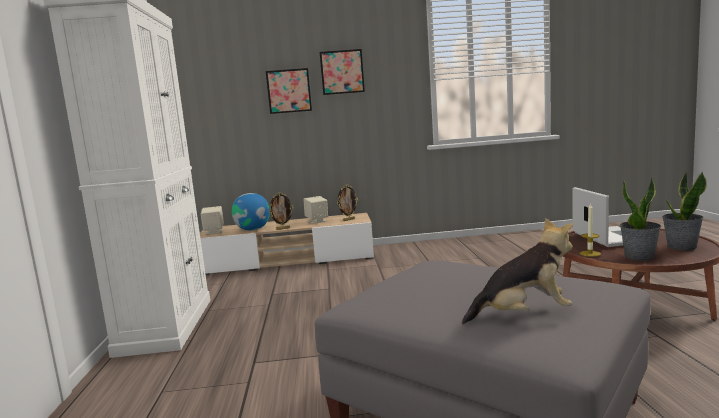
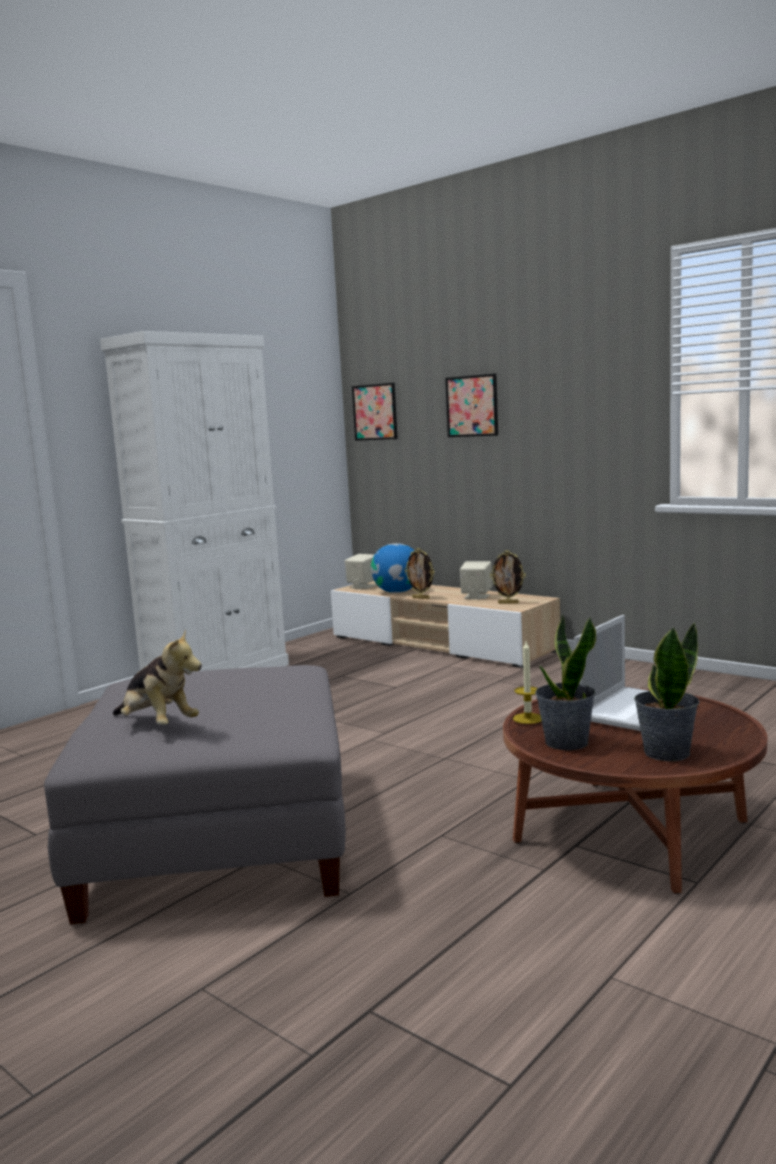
camera: 45 degrees right, 0 degrees up
(342, 72) = (539, 379): picture -> picture (375, 412)

